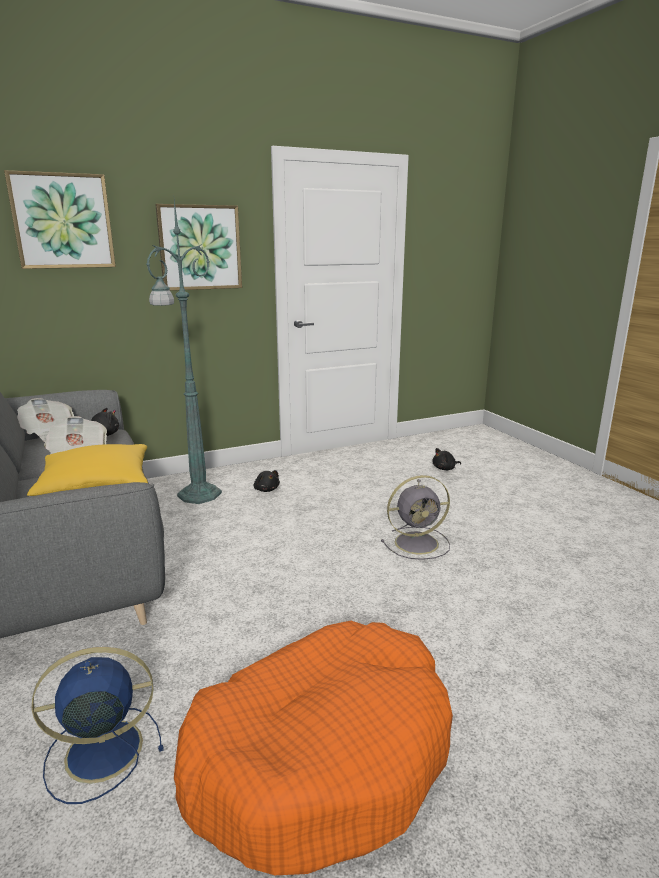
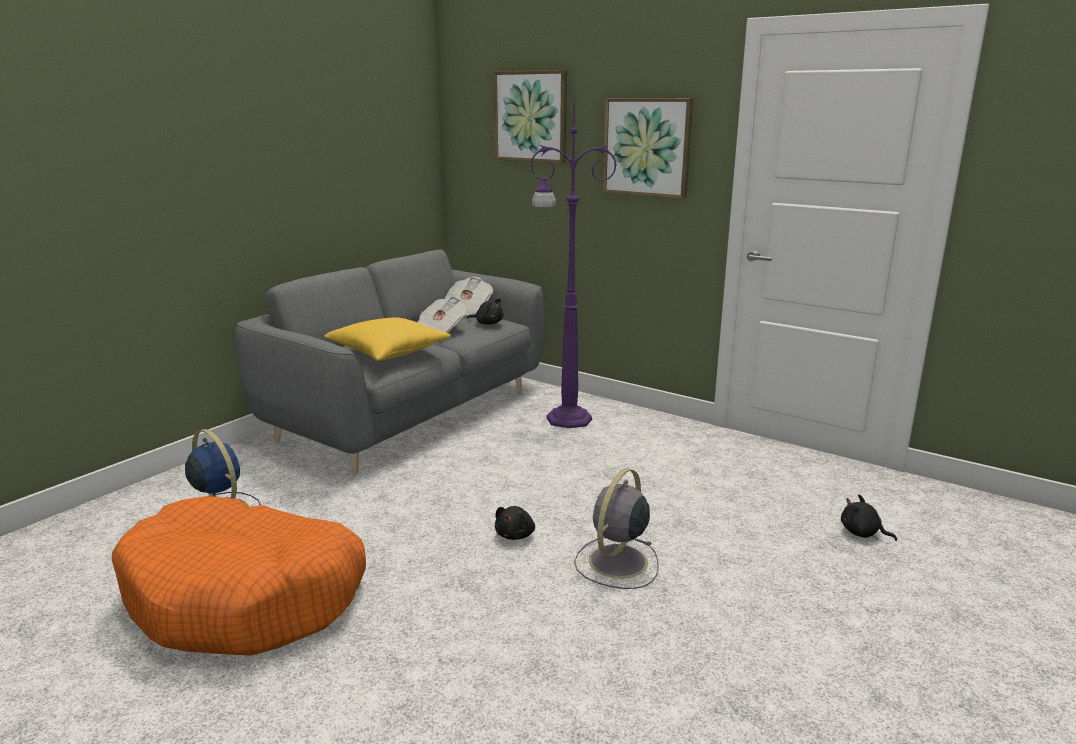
camera: 60 degrees right, 0 degrees up
(197, 495) = (566, 418): green floor lamp -> purple floor lamp
(266, 489) = (622, 443): black plush toy -> black plush toy (516, 535)
(418, 543) = (616, 562): grey fan -> grey fan turned 75 degrees clockwise

